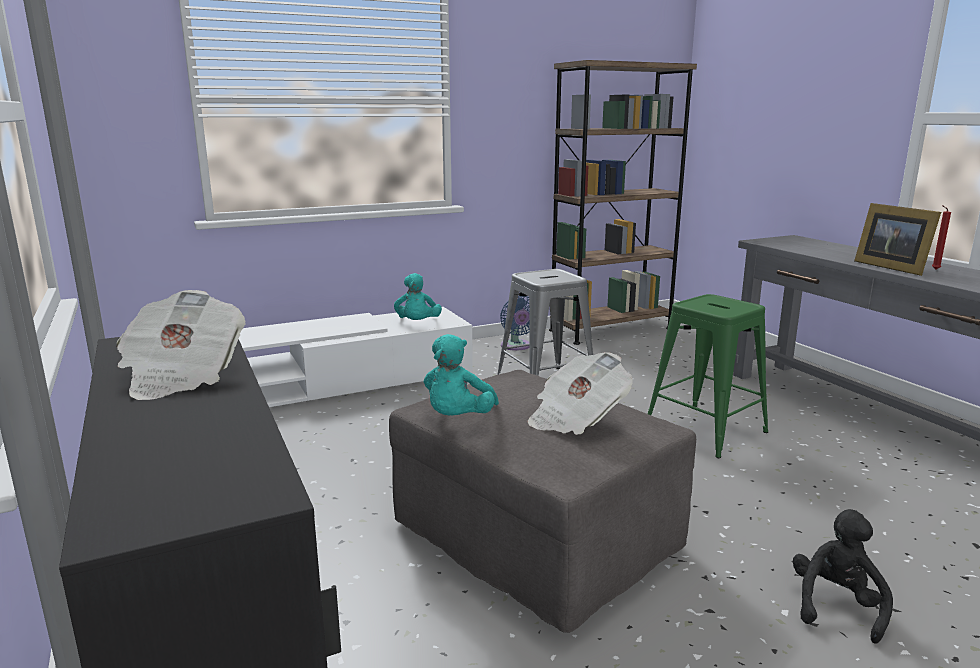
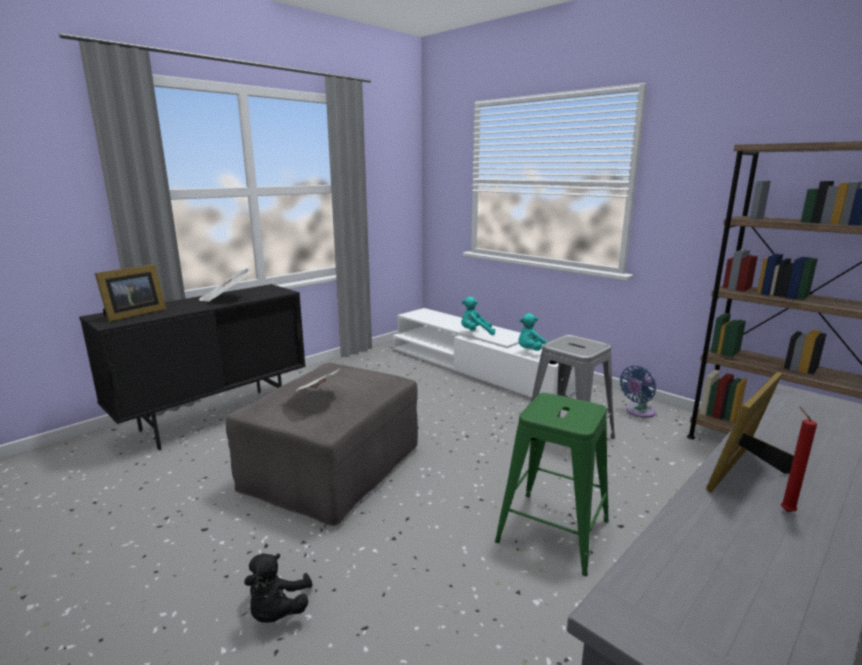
camera: 70 degrees right, 0 degrees up
(188, 471) = (132, 315): none -> picture frame
(457, 419) = (307, 372): turquoise plush toy -> turquoise plush toy (475, 333)
(836, 605) = (277, 612): black plush toy -> black plush toy turned 90 degrees clockwise

